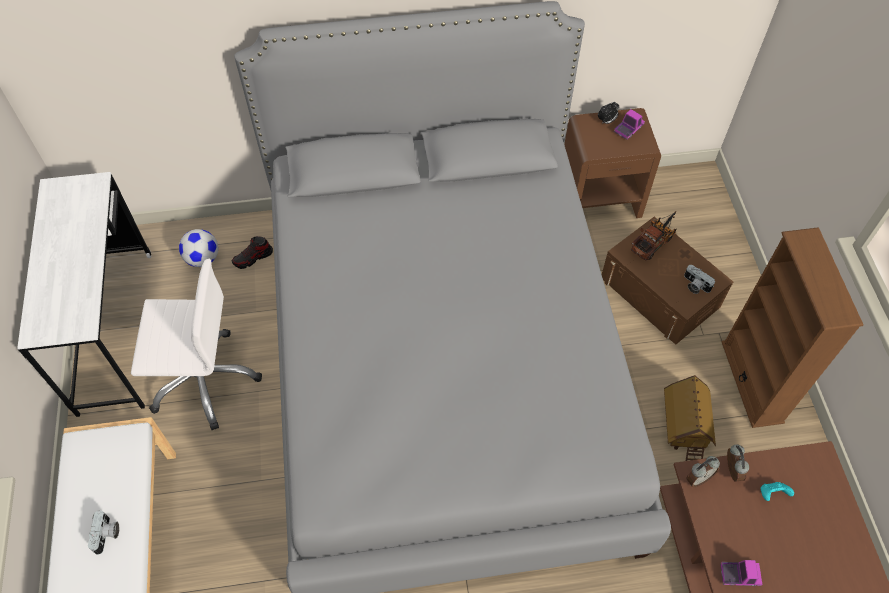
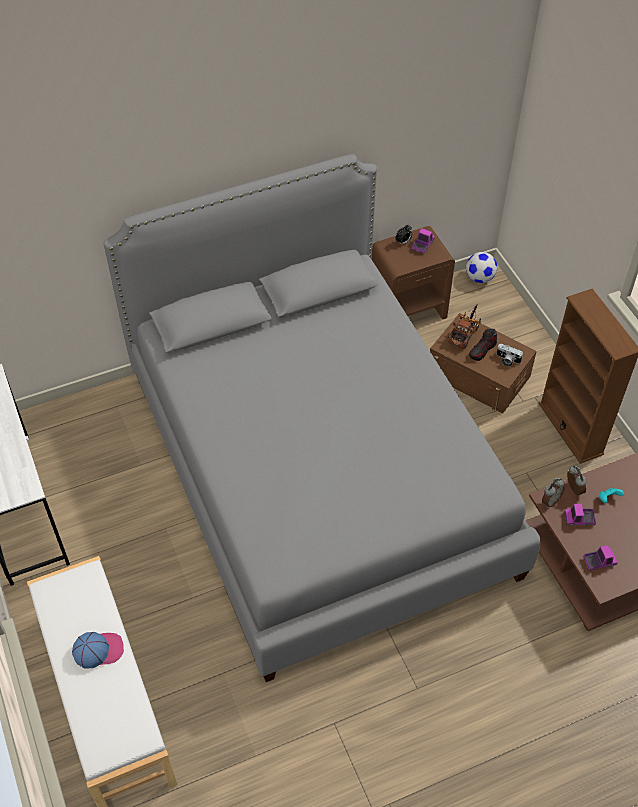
camera: 15 degrees left, 5 degrees down
(107, 535) = (98, 650): camera -> cap
(203, 258) = (77, 431): football -> football (479, 278)
(204, 379) = (115, 529): white office chair -> none
(253, 258) = (122, 421): shoe -> shoe (482, 350)
(683, 428) = (527, 476): toy house -> none
(728, 511) = (579, 519): none -> toy truck

